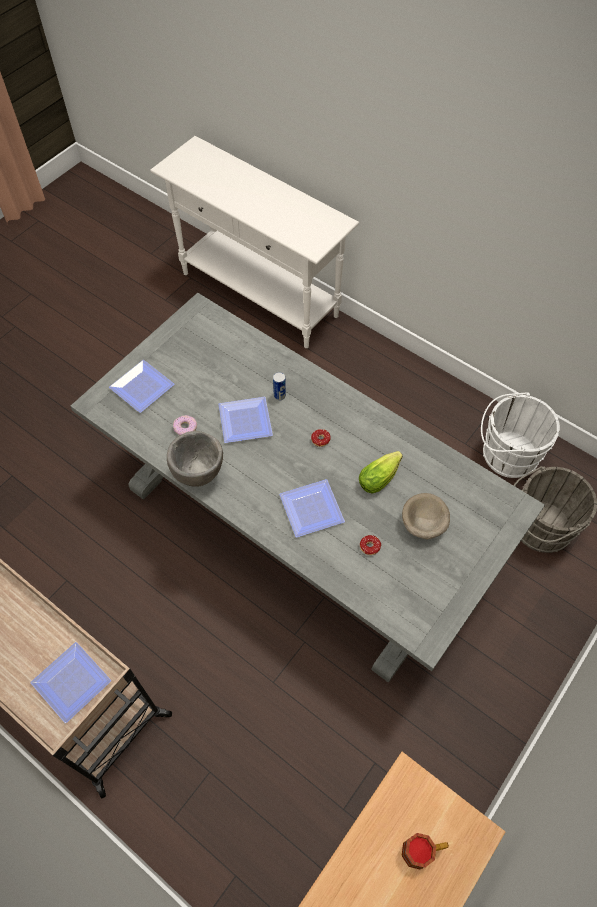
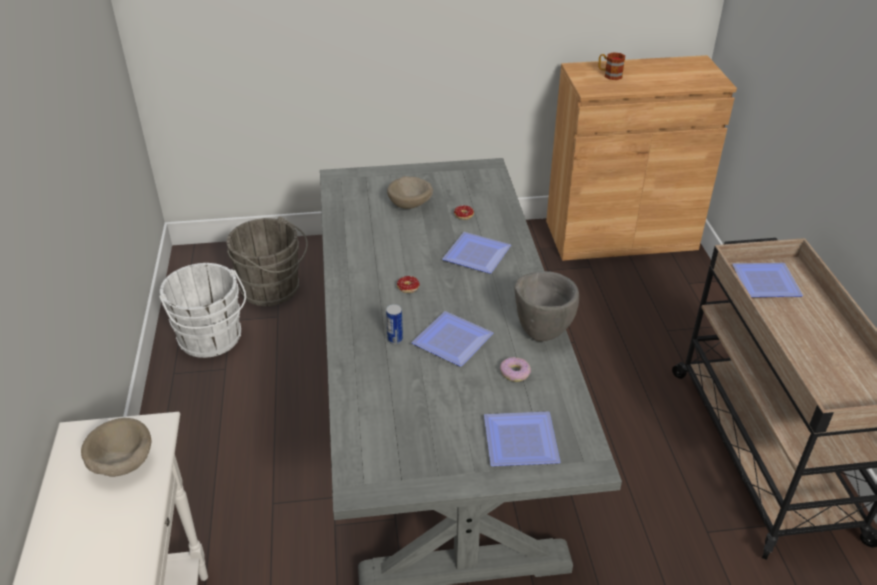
camera: 135 degrees left, 20 degrees down
(302, 228) = (121, 463): none -> beige bowl
(381, 476) = (398, 241): lettuce -> none

